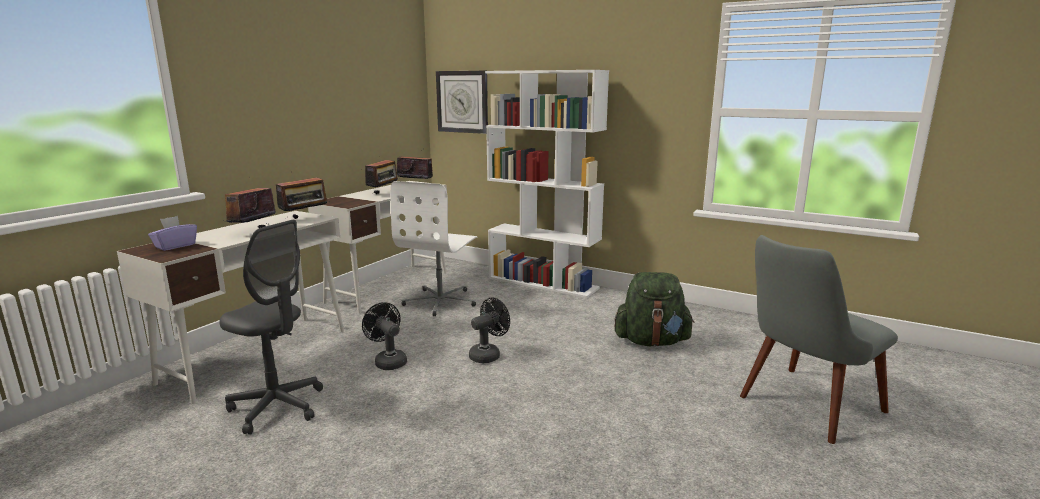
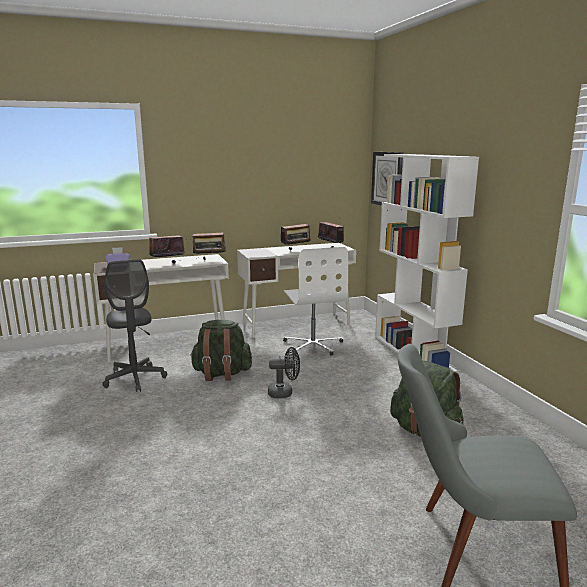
camera: 40 degrees right, 0 degrees up
(388, 361) = (221, 374): black fan -> green backpack
(441, 301) = (313, 345): white office chair -> white office chair turned 75 degrees counterclockwise

